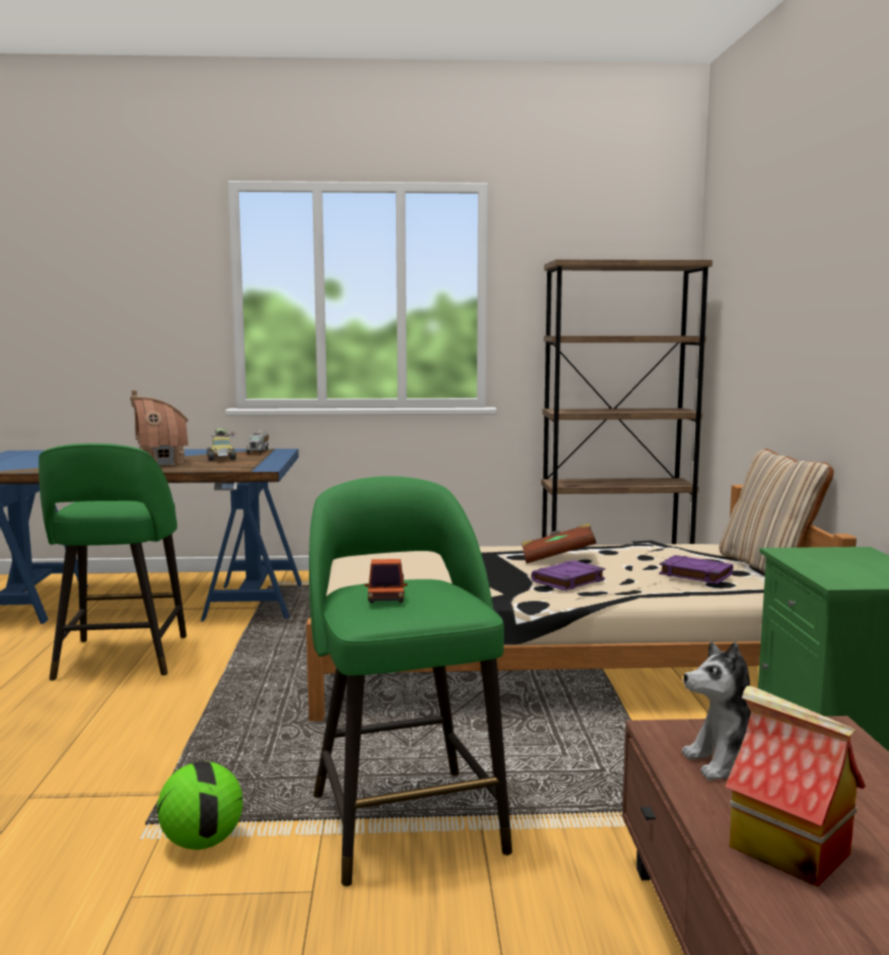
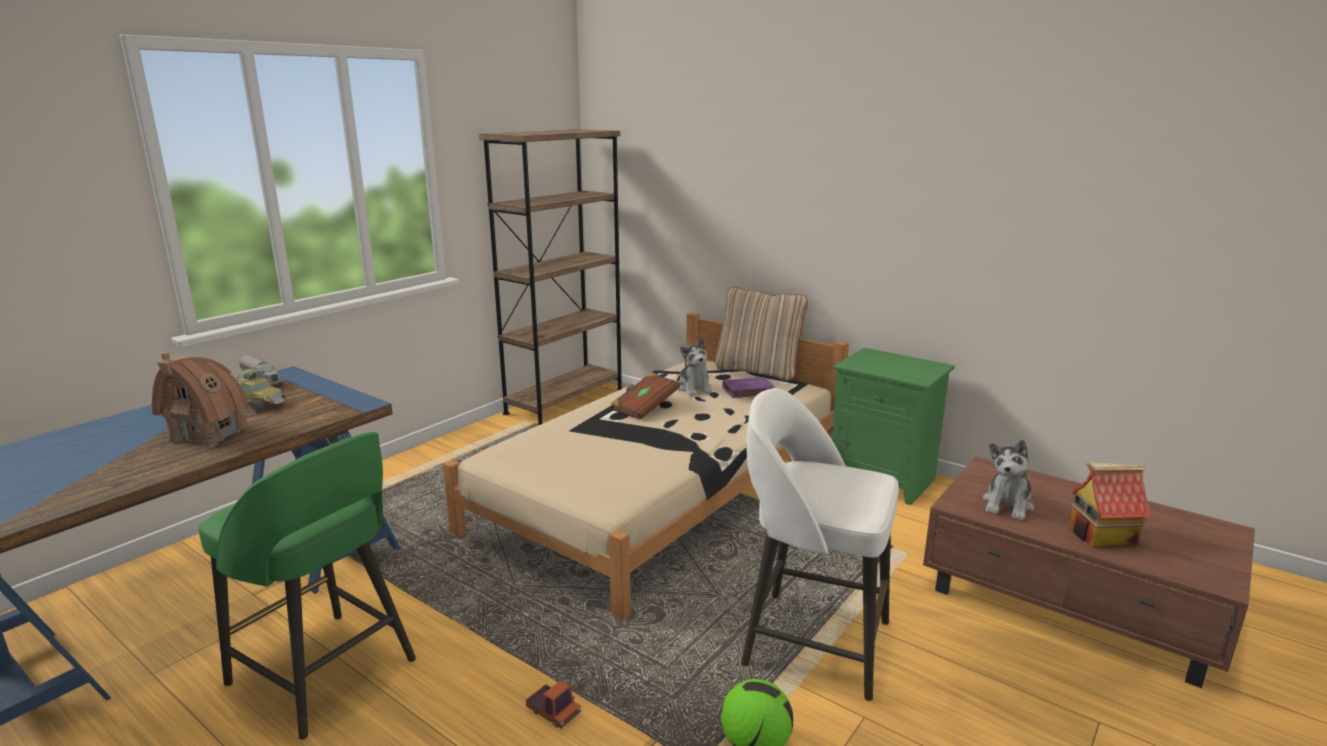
camera: 50 degrees left, 10 degrees up
(386, 596) = (825, 489): toy truck -> toy truck (553, 712)
(405, 819) = (811, 641): green stool -> white stool
(568, 580) = (700, 424): purple book -> none
(646, 560) = (694, 388): none -> plush toy

